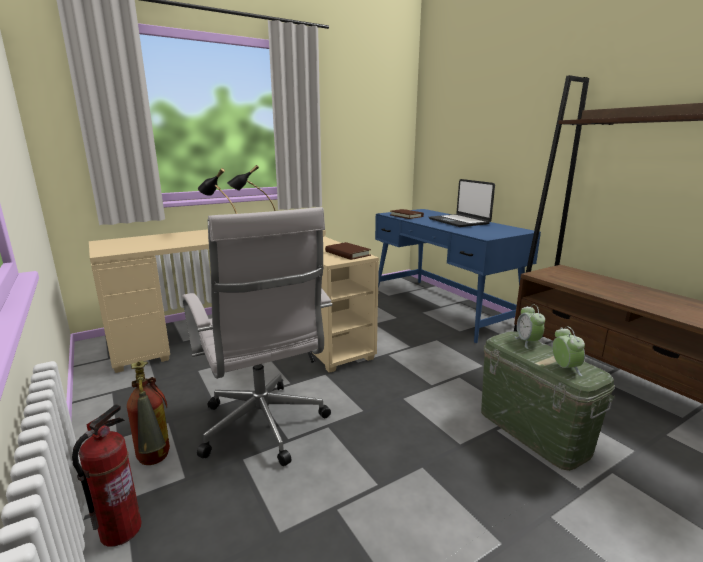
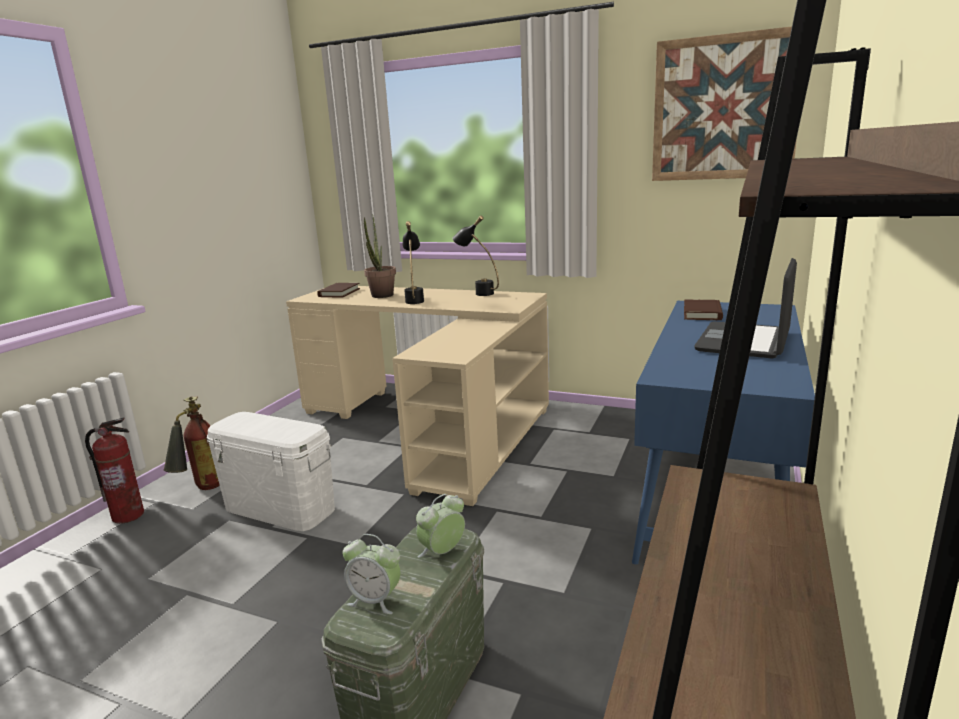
camera: 55 degrees right, 0 degrees up
(184, 239) = (381, 296): none -> potted plant
(264, 428) = (279, 508): white office chair -> white storage box
(347, 253) = (455, 350): brown book -> brown book (339, 293)
(377, 103) = (724, 108): none -> picture
(565, 368) = (375, 600): alarm clock -> alarm clock turned 60 degrees clockwise

